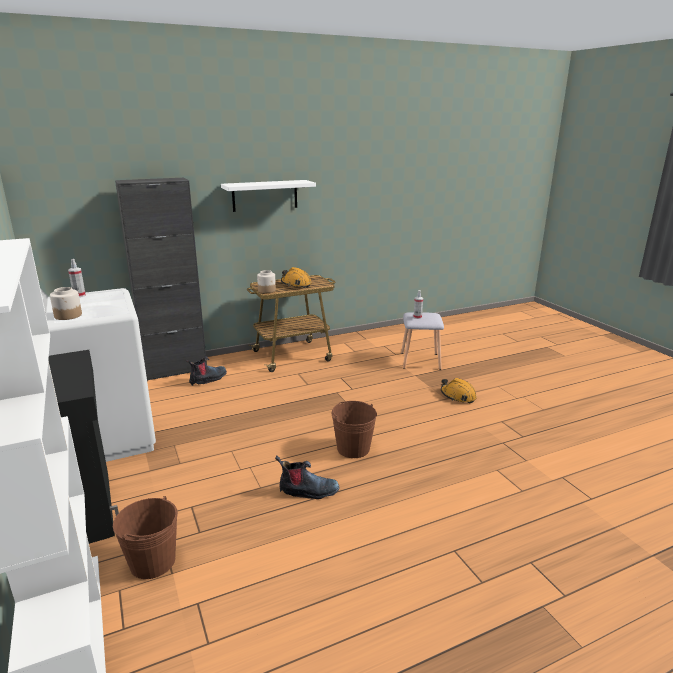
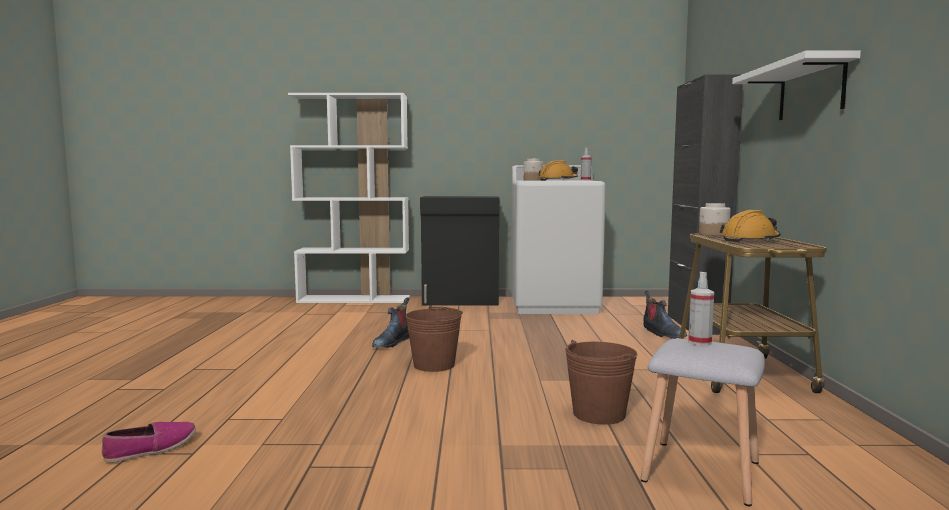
camera: 115 degrees right, 15 degrees down
(153, 562) = (384, 309): brown bucket -> brown bucket (599, 414)
(458, 396) = (499, 458): orange hard hat -> orange hard hat (558, 180)
(579, 494) = (151, 449): none -> shoe

